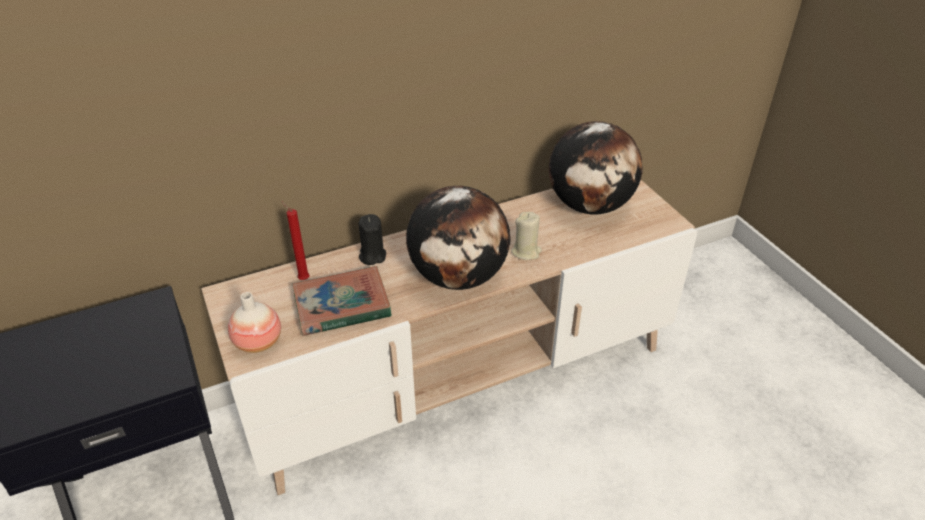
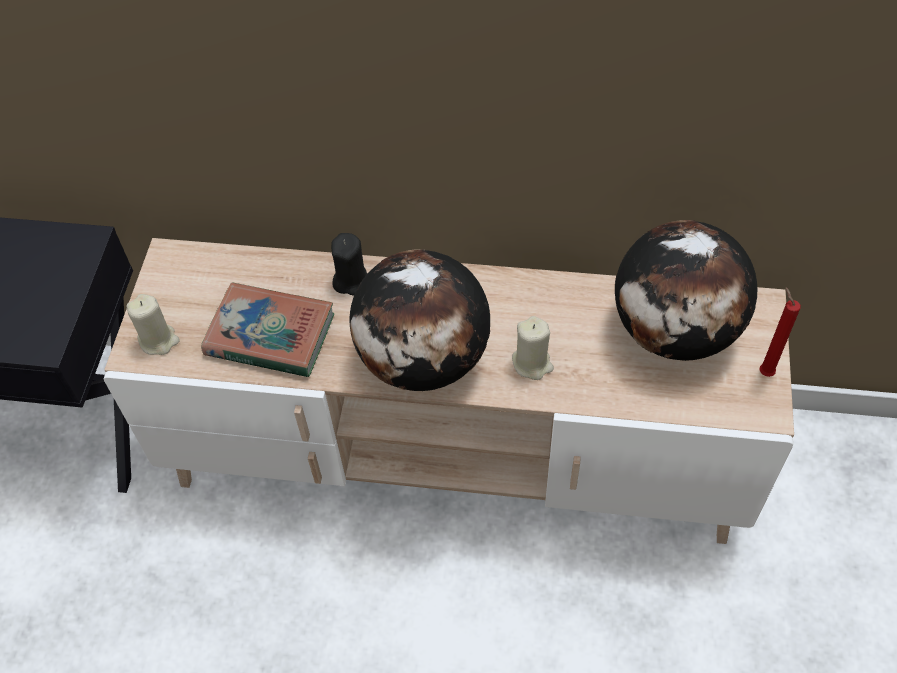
camera: 35 degrees right, 15 degrees up
(258, 343) = (158, 340): vase -> beige candle
(302, 279) = (256, 276): red candle -> red candle (764, 371)

